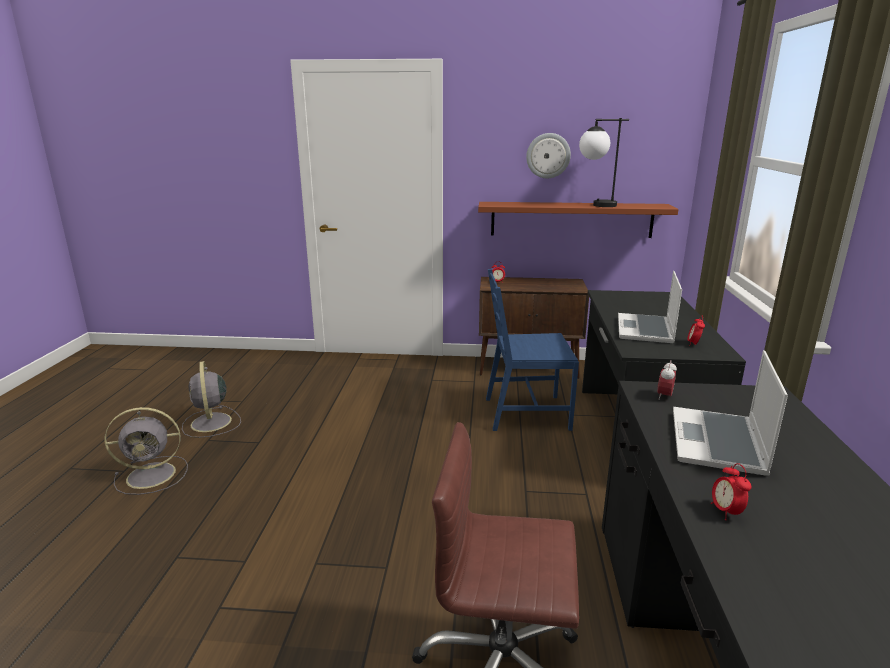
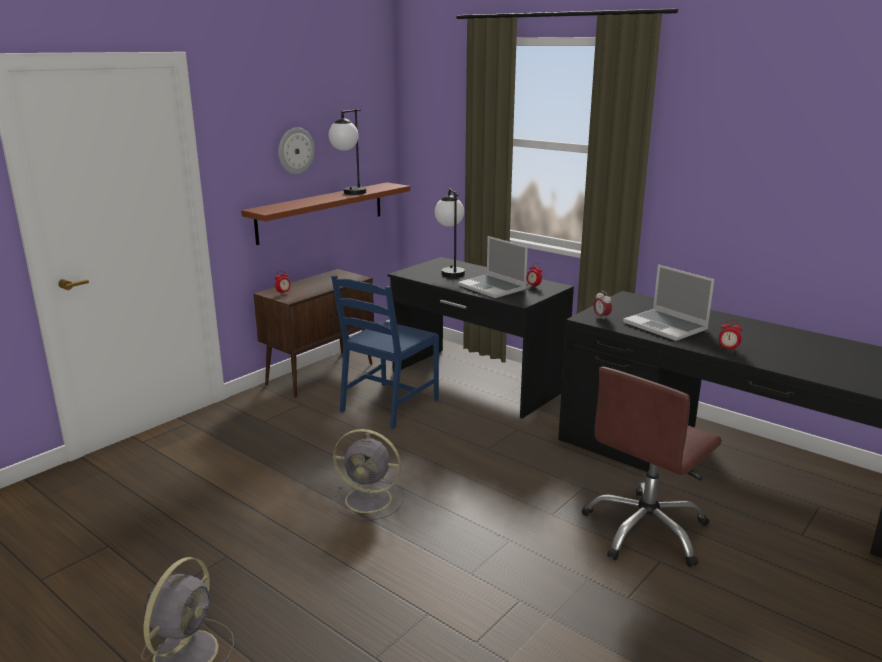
camera: 55 degrees left, 0 degrees up
(211, 423) = (126, 581): grey fan -> grey fan (370, 500)
(647, 305) = (450, 271): none -> table lamp

